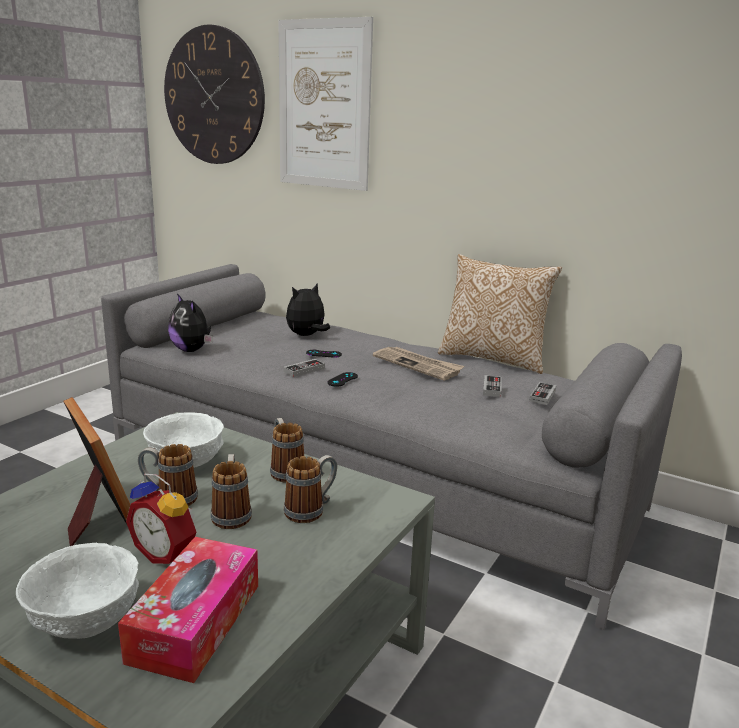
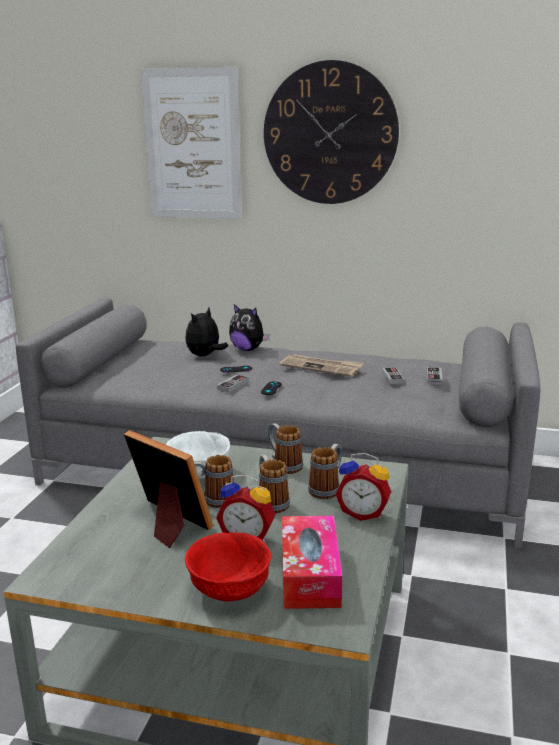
camera: 15 degrees left, 0 degrees up
(86, 618) = (229, 588): white bowl -> red bowl
(192, 350) = (115, 383): plush toy -> plush toy (248, 349)
(214, 96) = (72, 139): wall clock -> wall clock (330, 134)
(328, 551) = (363, 513): none -> alarm clock
(493, 358) = (375, 353): pillow -> none

